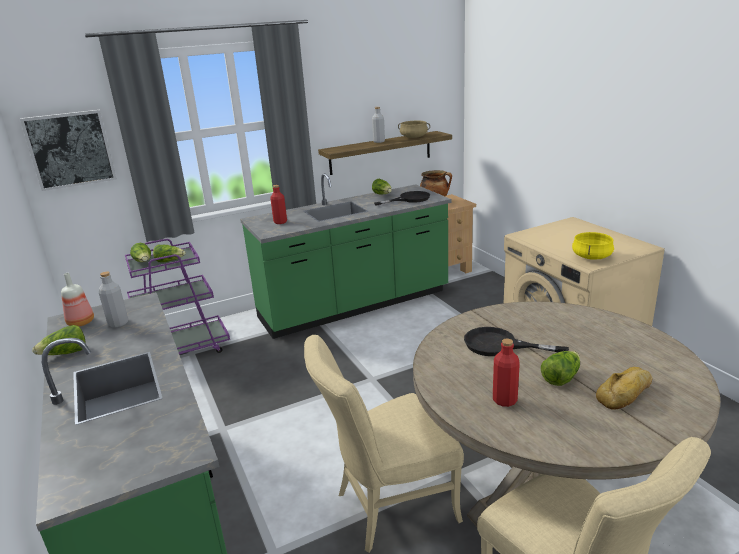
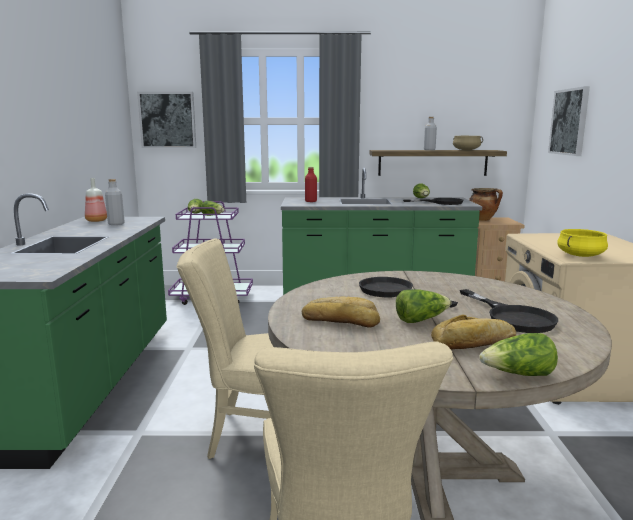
camera: 25 degrees right, 10 degrees down
(65, 353) = (63, 229): lettuce -> lettuce (518, 374)
(504, 400) = (341, 320): red bottle -> bread
(515, 107) = (569, 122): none -> picture
(616, 351) = (513, 317): none -> black frying pan

